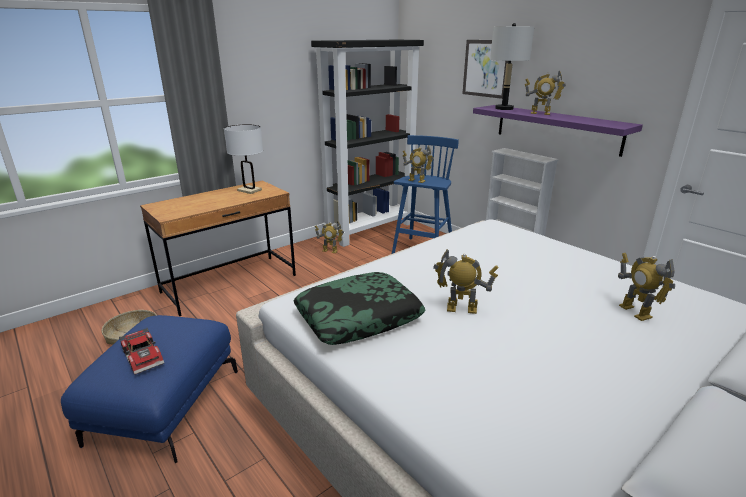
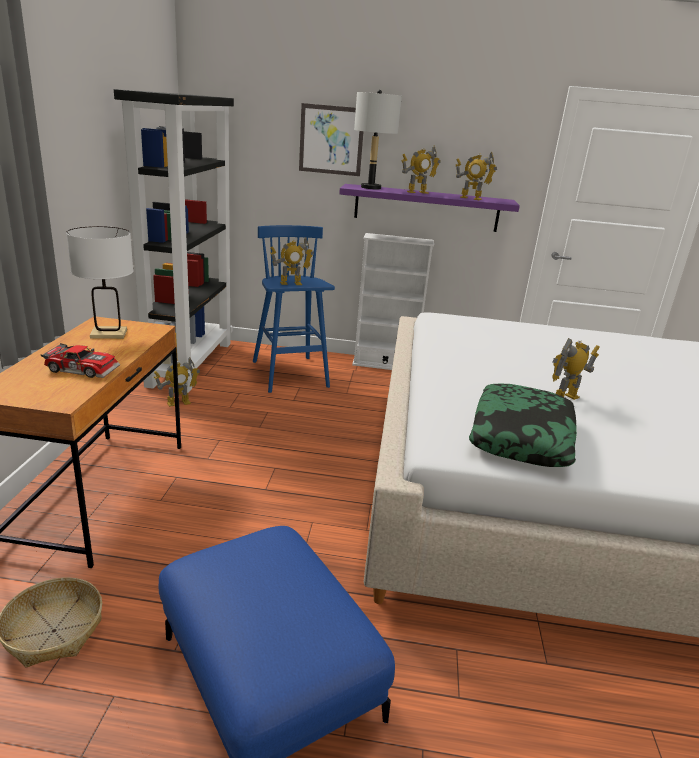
camera: 45 degrees left, 0 degrees up
(144, 356) = (289, 606): toy car -> toy car (83, 368)
(635, 311) = (642, 361): toy robot -> toy robot (470, 198)

